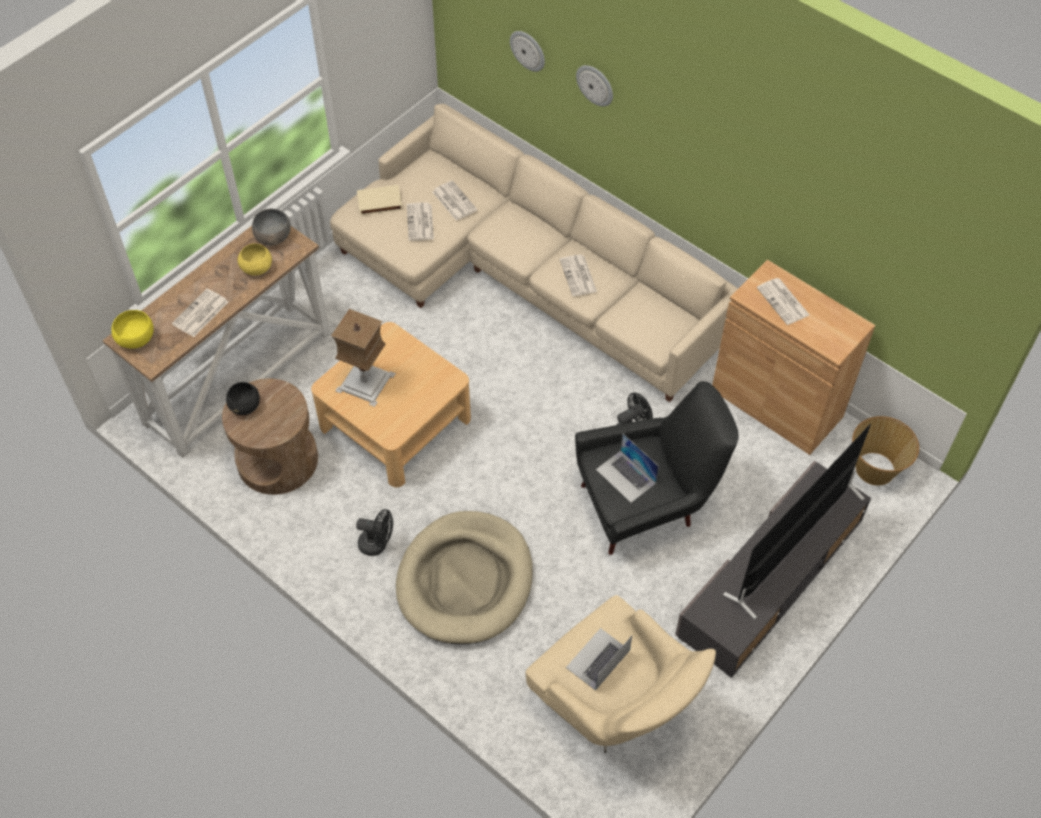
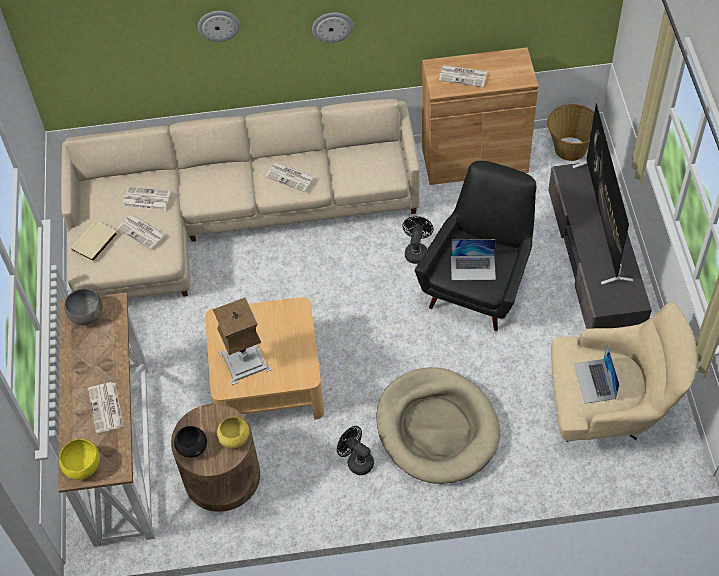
camera: 45 degrees left, 0 degrees up
(257, 268) = (104, 344): yellow bowl -> yellow bowl (234, 438)
(377, 544) = (356, 461): black fan -> black fan turned 105 degrees counterclockwise
(528, 50) = (140, 38): wall clock -> wall clock (332, 26)

